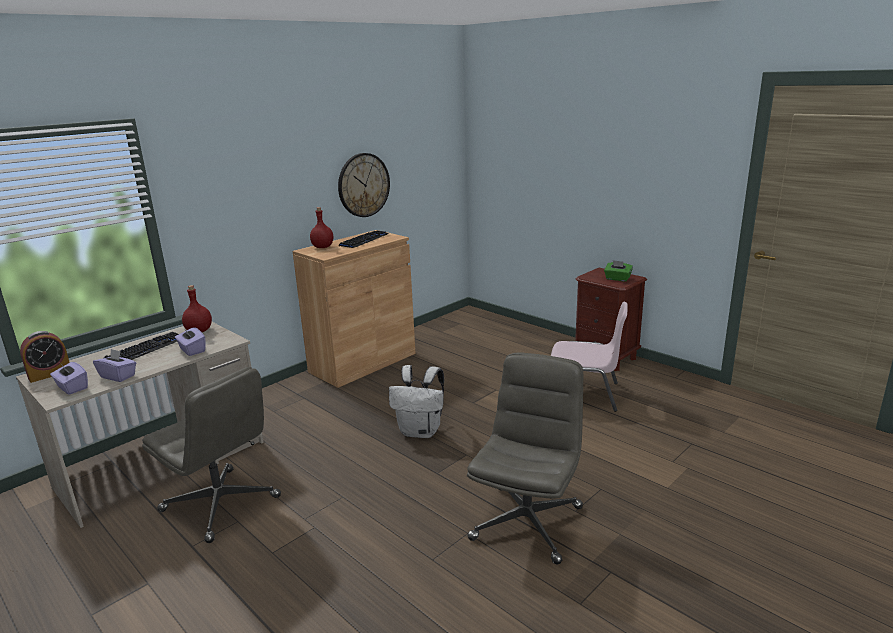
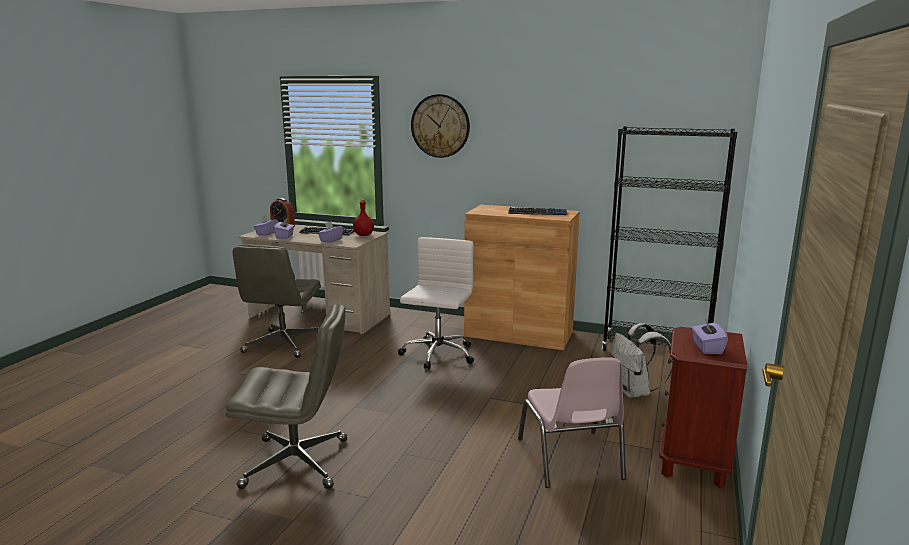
camera: 65 degrees right, 5 degrees down
(323, 247) = (500, 208): red bottle -> none
(363, 185) = (575, 162): wall clock -> wall clock (440, 126)
(365, 409) = (437, 355): none -> white office chair
(421, 431) = (417, 385): white backpack -> white backpack (635, 392)
(450, 324) = (655, 351): none -> black bookcase
(617, 279) = (707, 348): green tissue box -> purple tissue box

